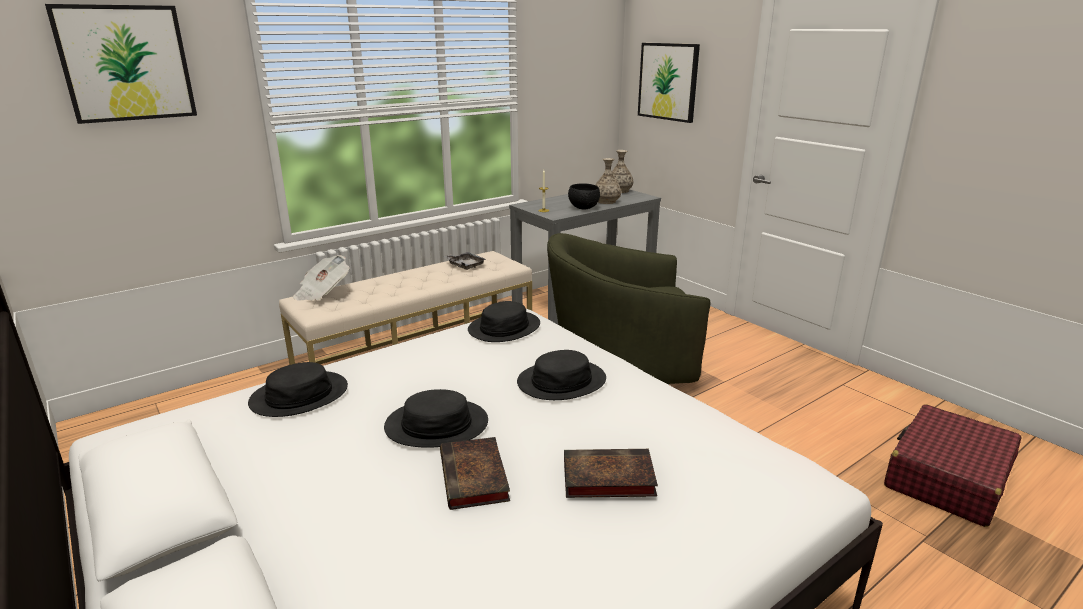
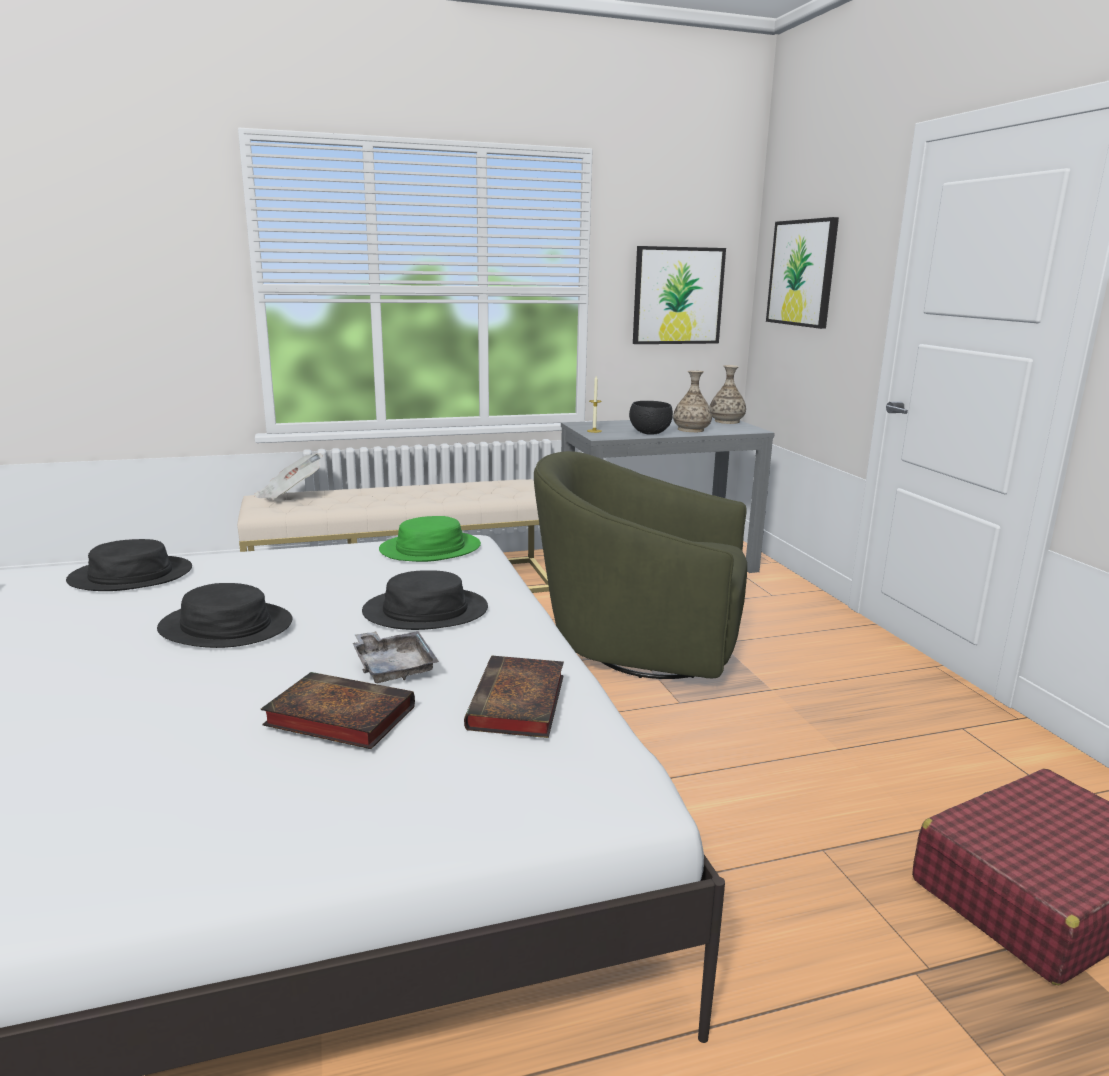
camera: 20 degrees right, 5 degrees down
(126, 63) = (106, 214): picture -> picture (677, 296)
(465, 265) = (478, 488): grey tray -> grey tray (393, 667)
(475, 478) = (194, 685): book -> book (518, 705)
(504, 328) = (430, 549): black hat -> green hat

